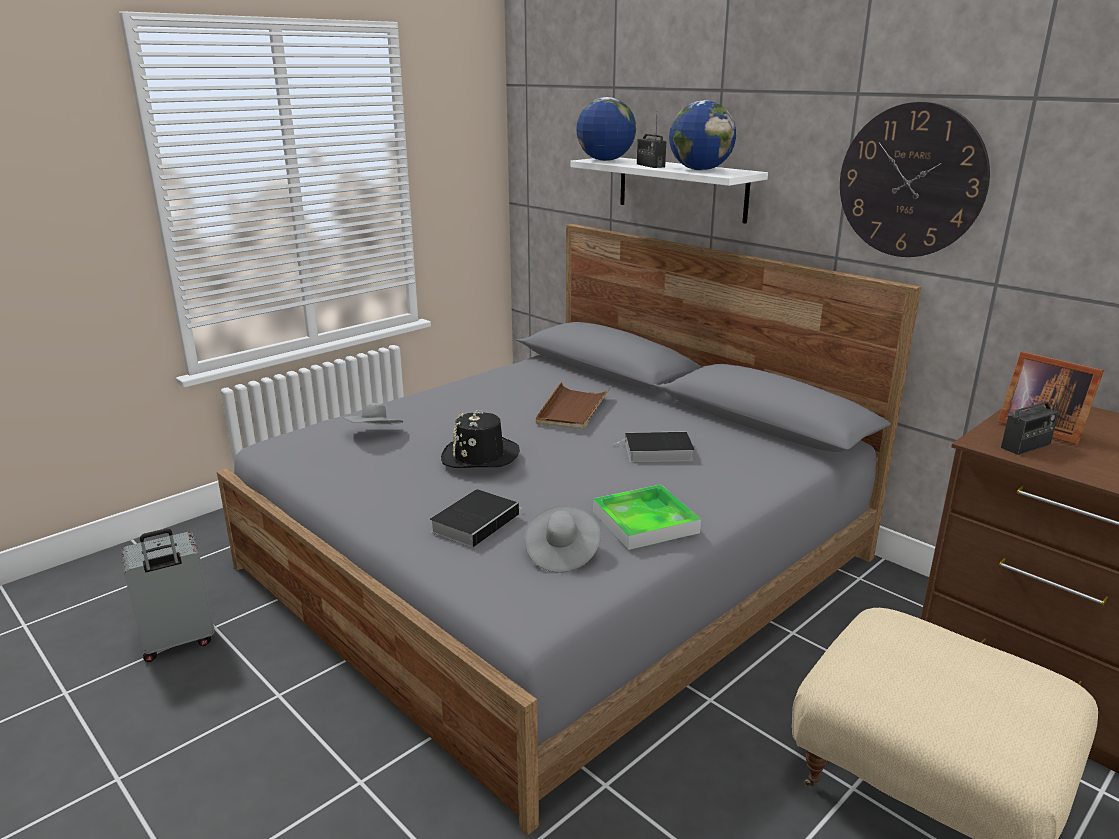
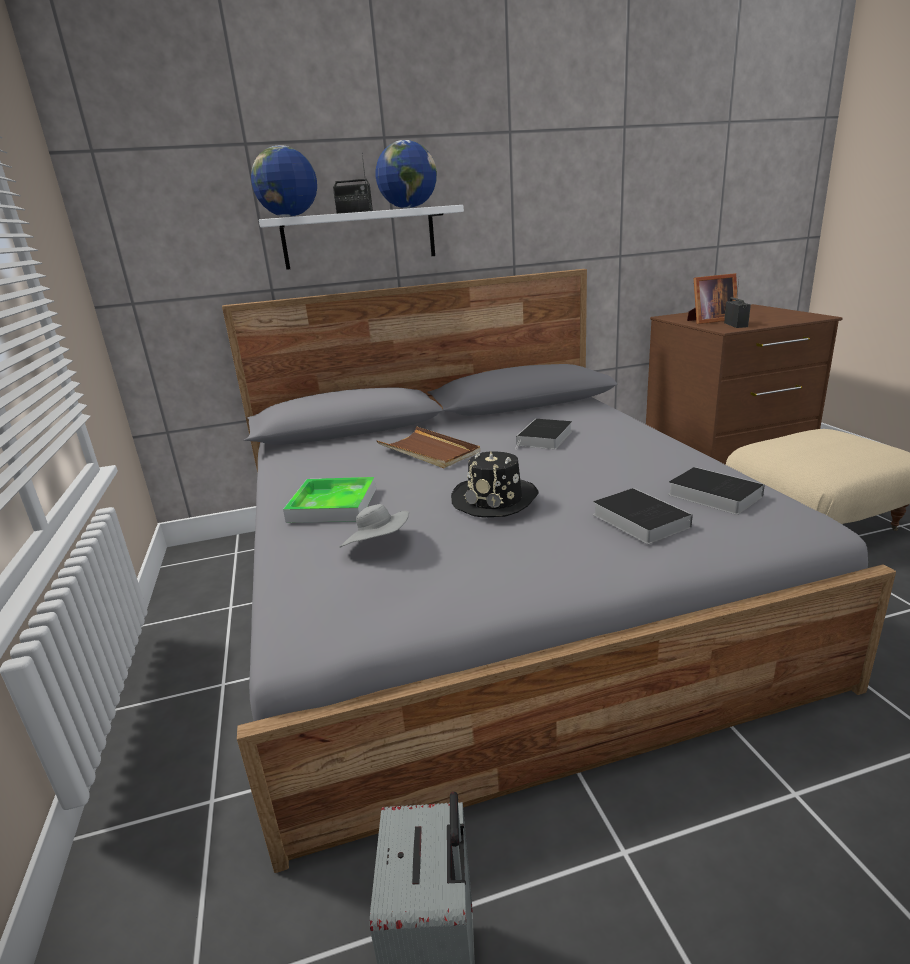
camera: 60 degrees left, 0 degrees up
(561, 553) = (711, 495): grey hat -> book
(645, 522) = (668, 460): tray -> tray (333, 505)
(911, 181) = (561, 194): wall clock -> none

